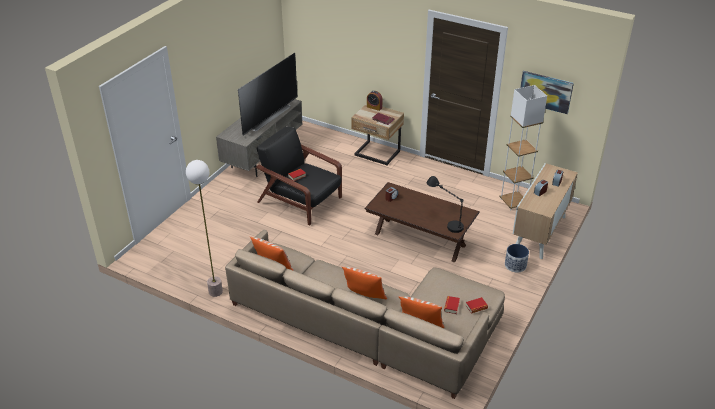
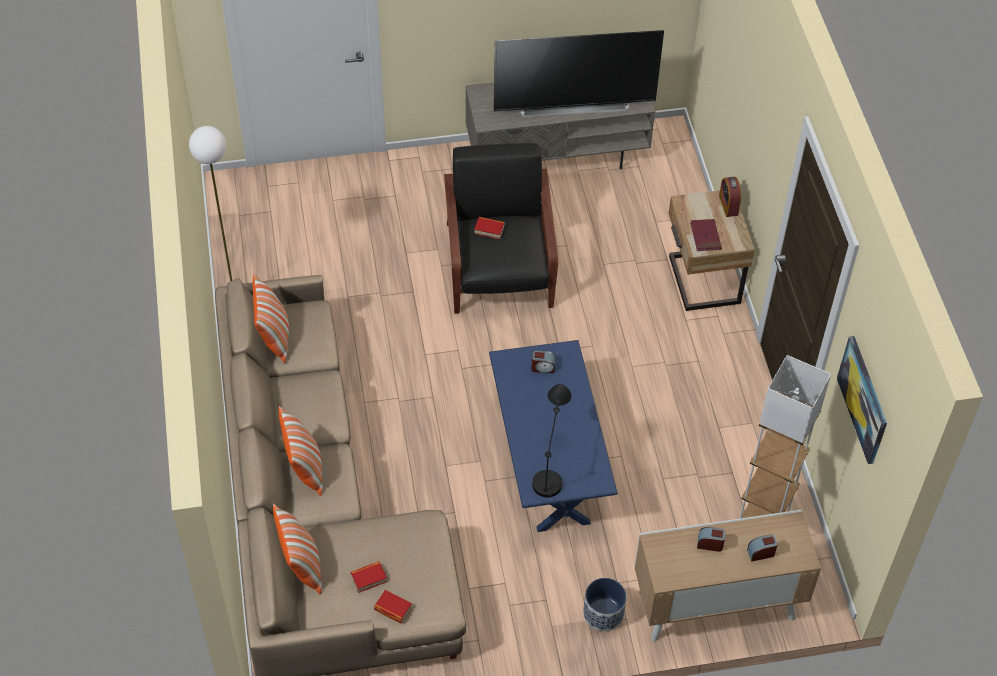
camera: 50 degrees right, 15 degrees up
(419, 239) = (548, 459): brown coffee table -> blue coffee table

